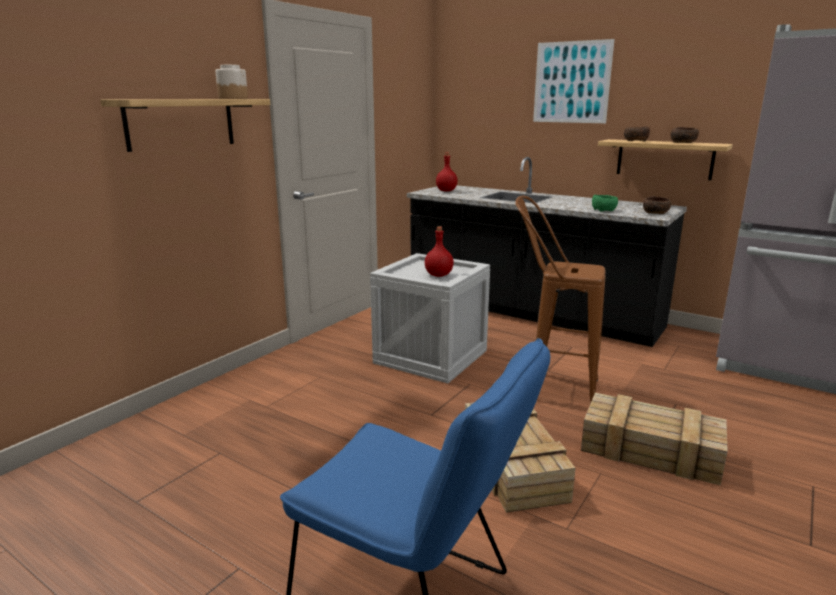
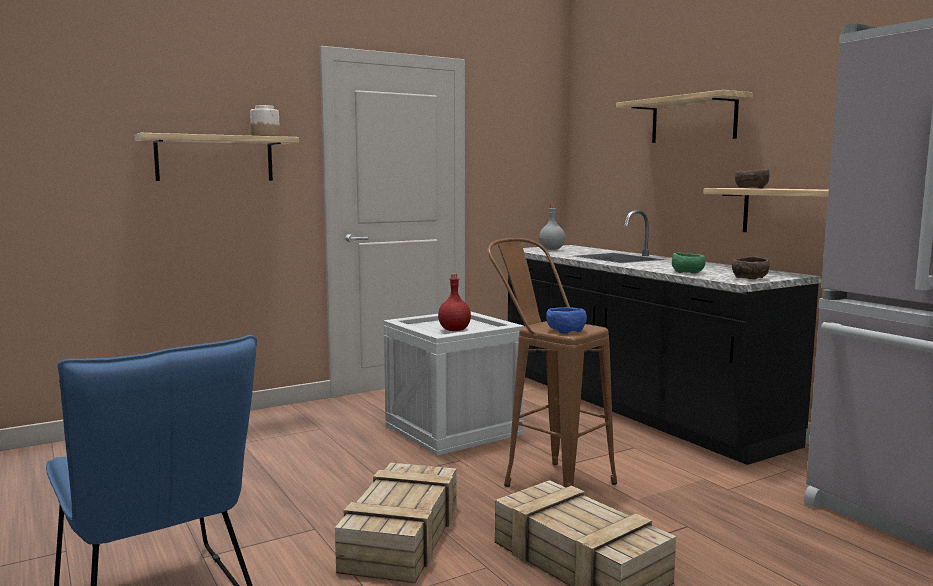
camera: 25 degrees right, 10 degrees down
(446, 191) = (551, 249): red bottle -> grey bottle
(571, 82) = (693, 119): picture -> shelf
(582, 272) = (565, 330): none -> blue bowl
(683, 143) = (805, 189): brown bowl -> none

